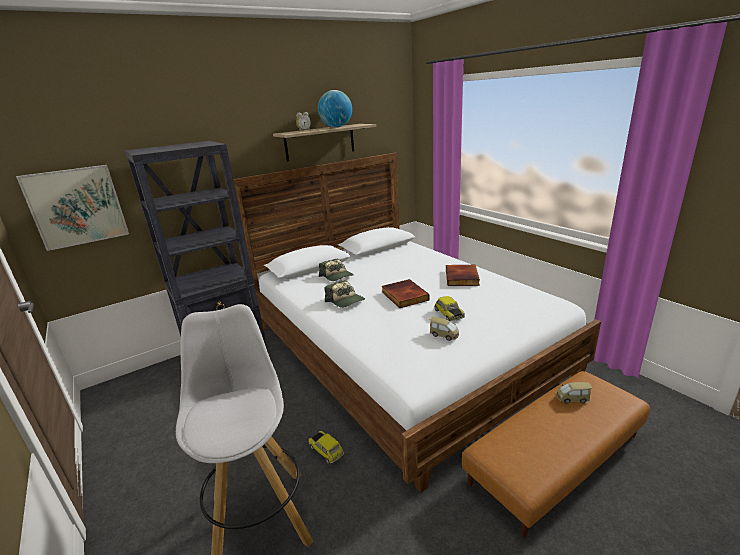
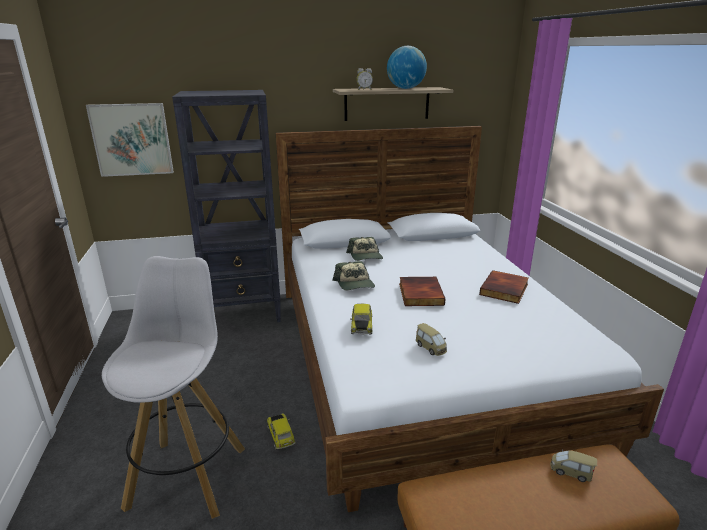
camera: 20 degrees right, 0 degrees up
(448, 314) = (455, 326): toy car -> toy car (361, 326)

